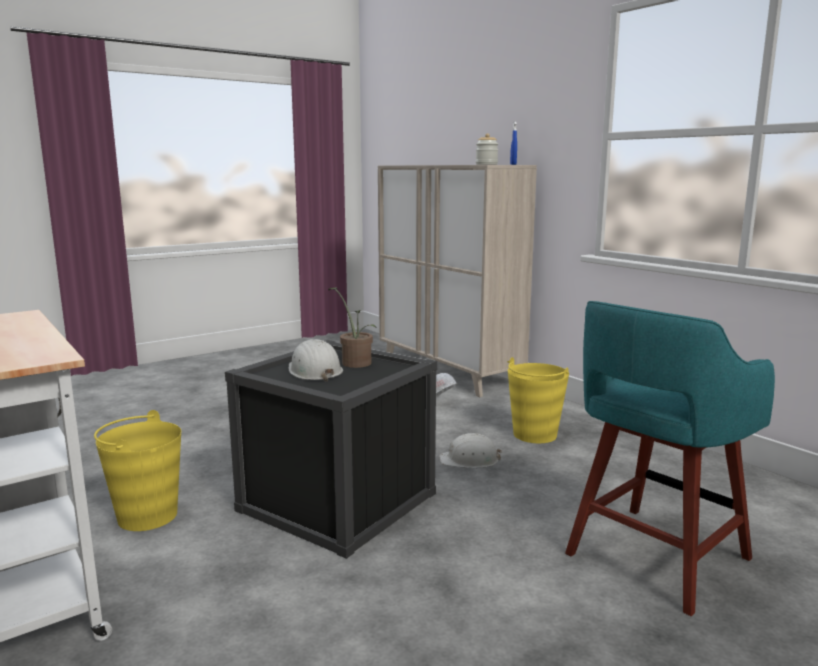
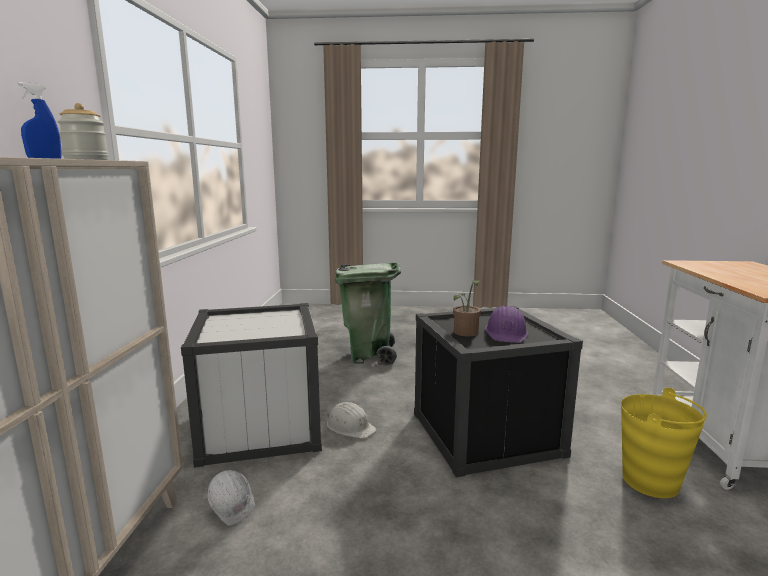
camera: 140 degrees left, 0 degrees up
(314, 371) = (506, 333): white hard hat -> purple hard hat
(534, 434) = (261, 427): yellow bucket -> white storage box
(654, 558) = (370, 356): turquoise stool -> green trash can

